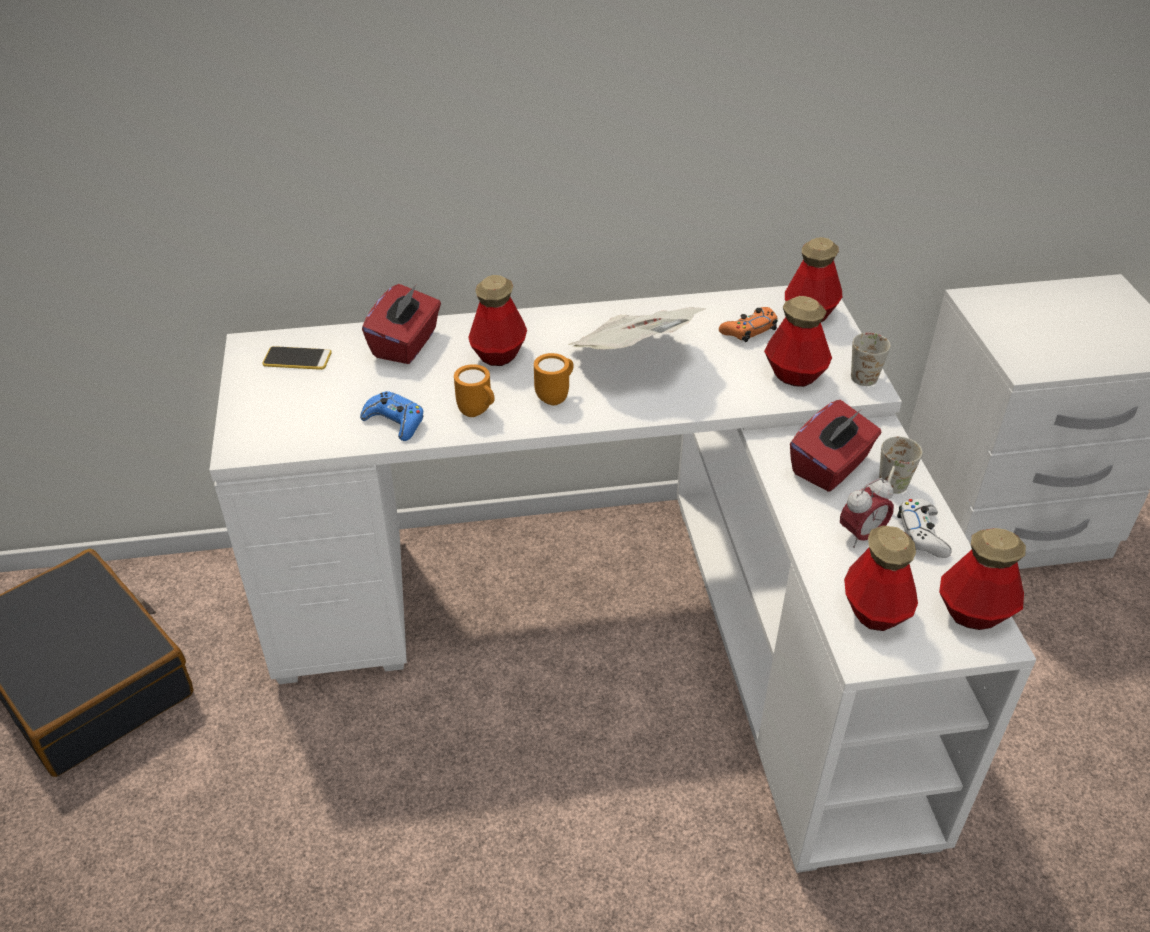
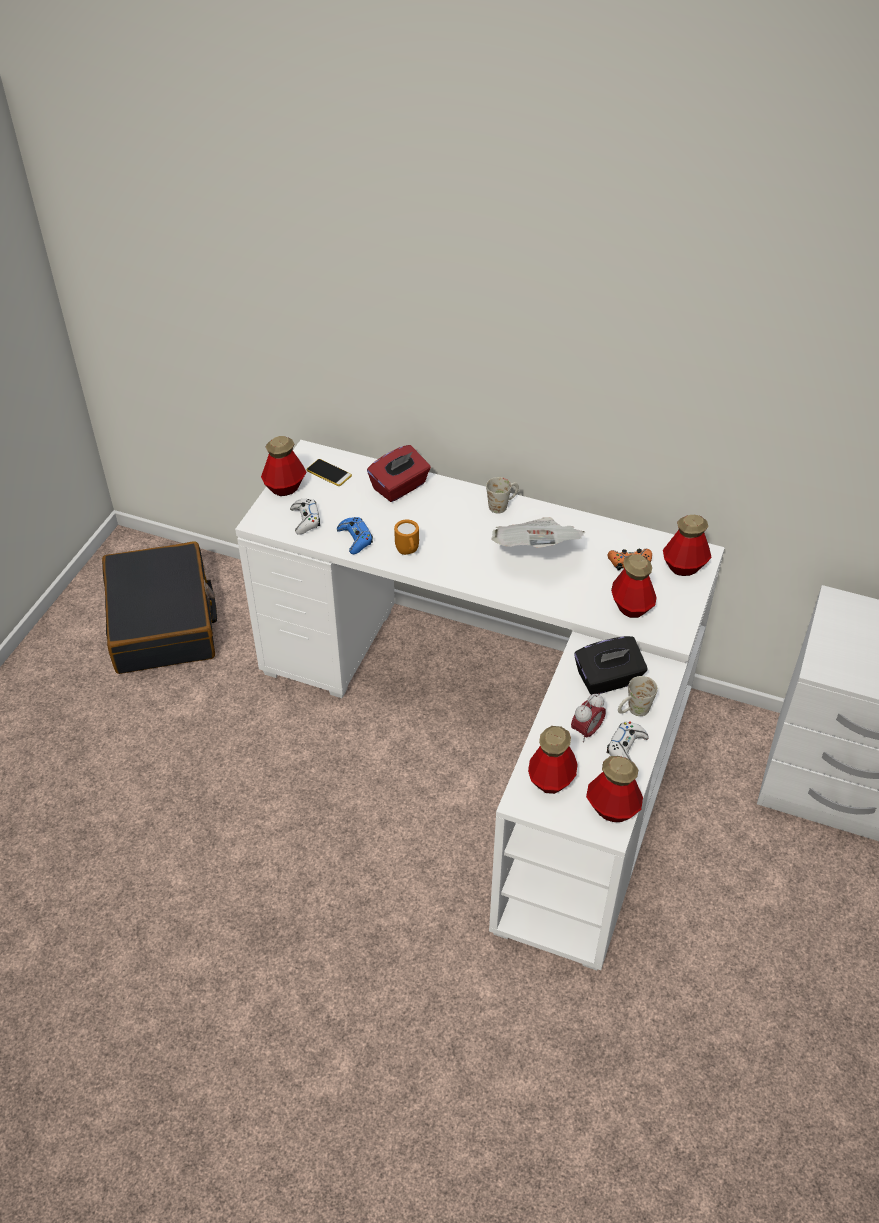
camera: 30 degrees right, 5 degrees up
(307, 423) = (305, 520): none -> white game controller
(498, 354) = (451, 516): bottle -> bottle (285, 487)
(556, 396) = (463, 560): orange mug -> none
(831, 467) = (608, 679): red tissue box -> black tissue box
(861, 535) = (586, 731): alarm clock -> alarm clock turned 45 degrees counterclockwise
(866, 373) = (682, 625): white mug -> white mug (502, 505)

